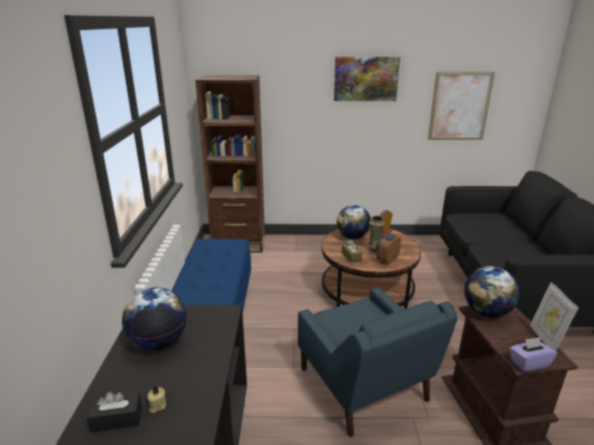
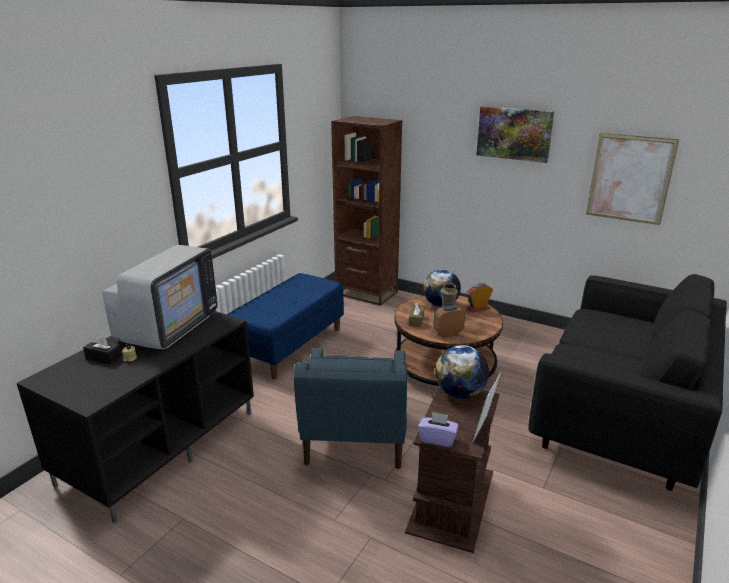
camera: 30 degrees right, 0 degrees up
(159, 342) = (168, 326): globe -> television

